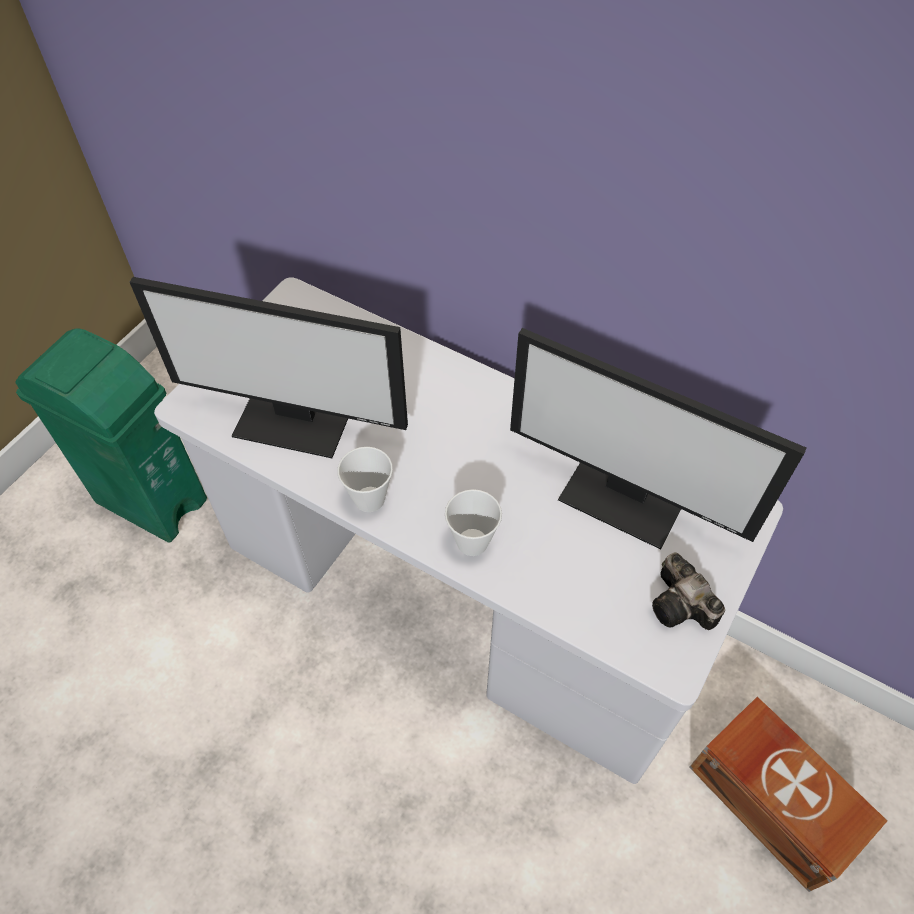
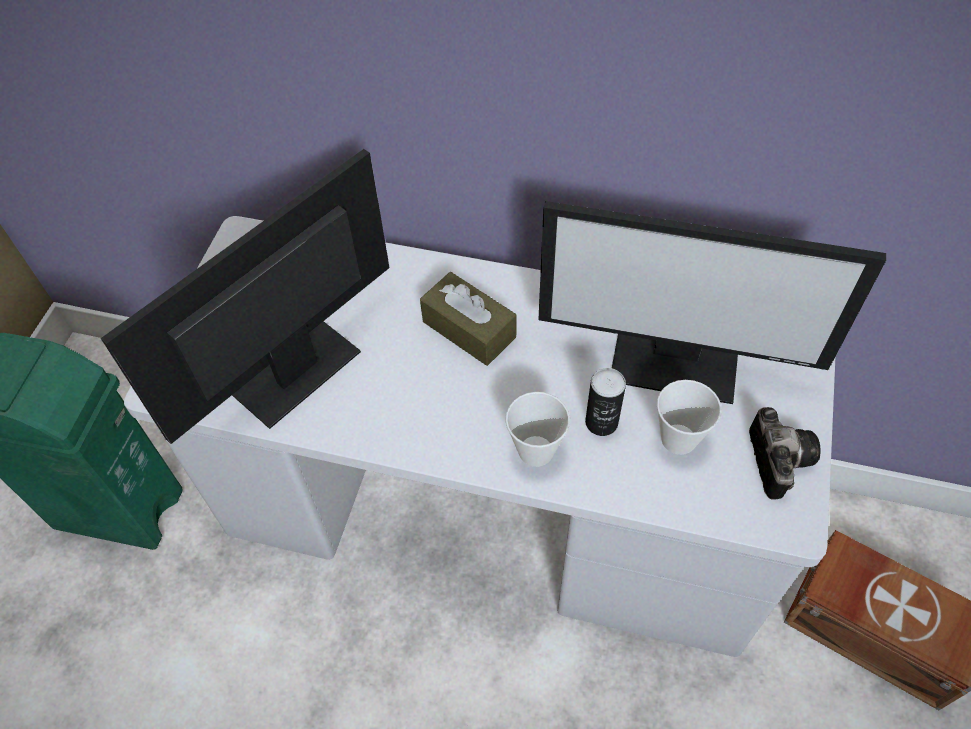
camera: 15 degrees left, 0 degrees up
(295, 420) = (292, 371): monitor -> monitor turned 135 degrees clockwise
(369, 499) = (407, 435): cup -> cup (678, 439)
(453, 423) = (469, 329): none -> brown tissue box
(538, 533) = (601, 422): none -> can
(682, 607) = (776, 457): camera -> camera turned 135 degrees counterclockwise

